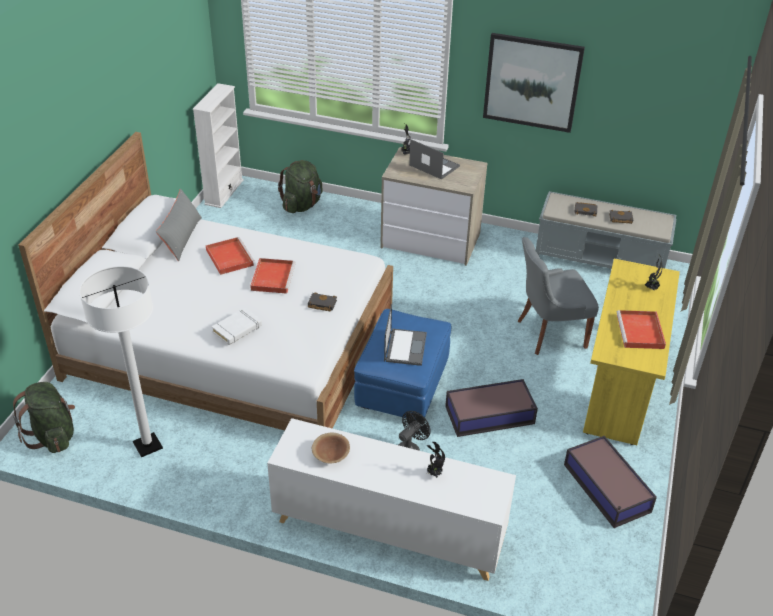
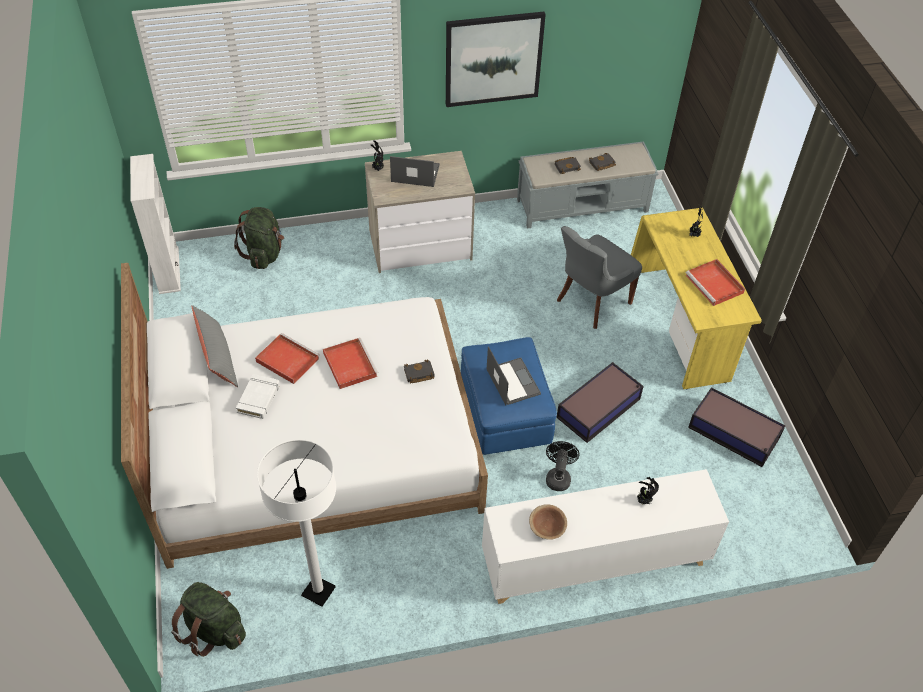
camera: 30 degrees left, 10 degrees up
(237, 329) = (364, 438): white book -> white book (259, 398)

